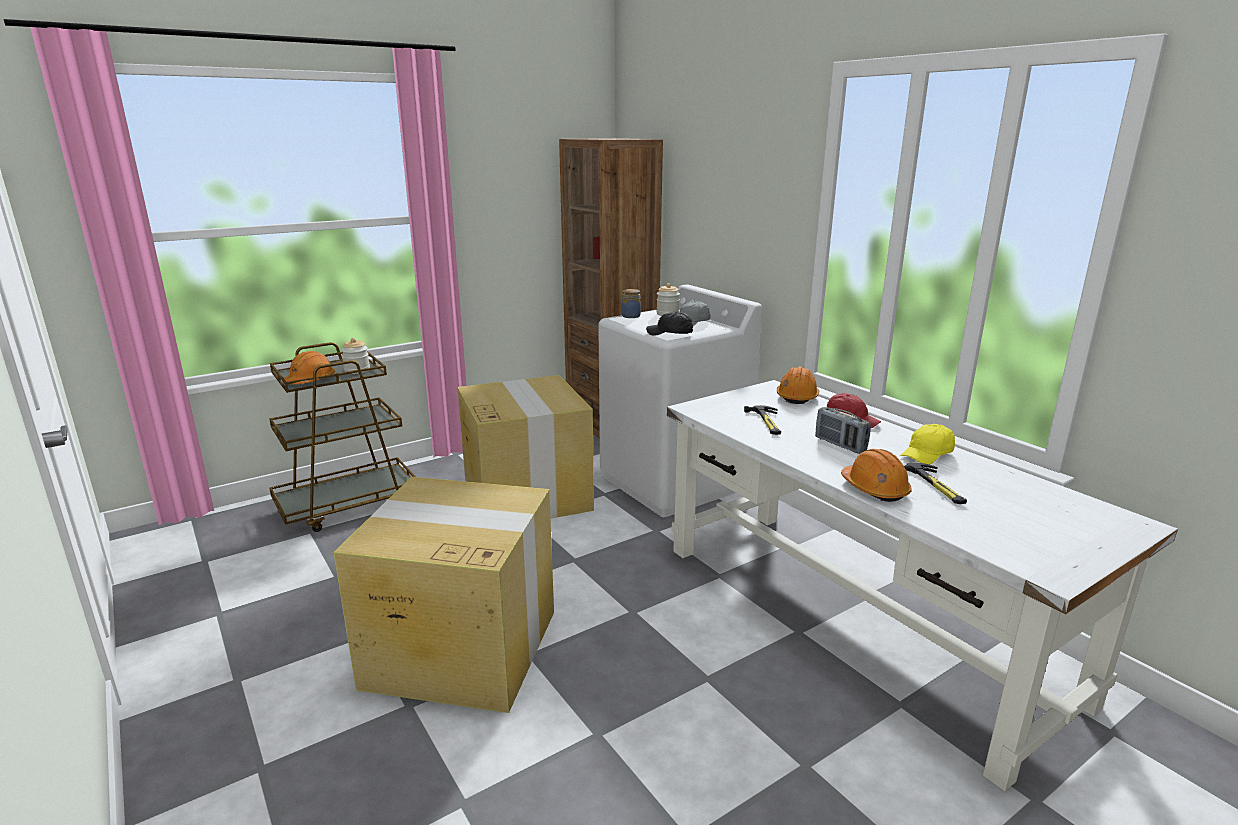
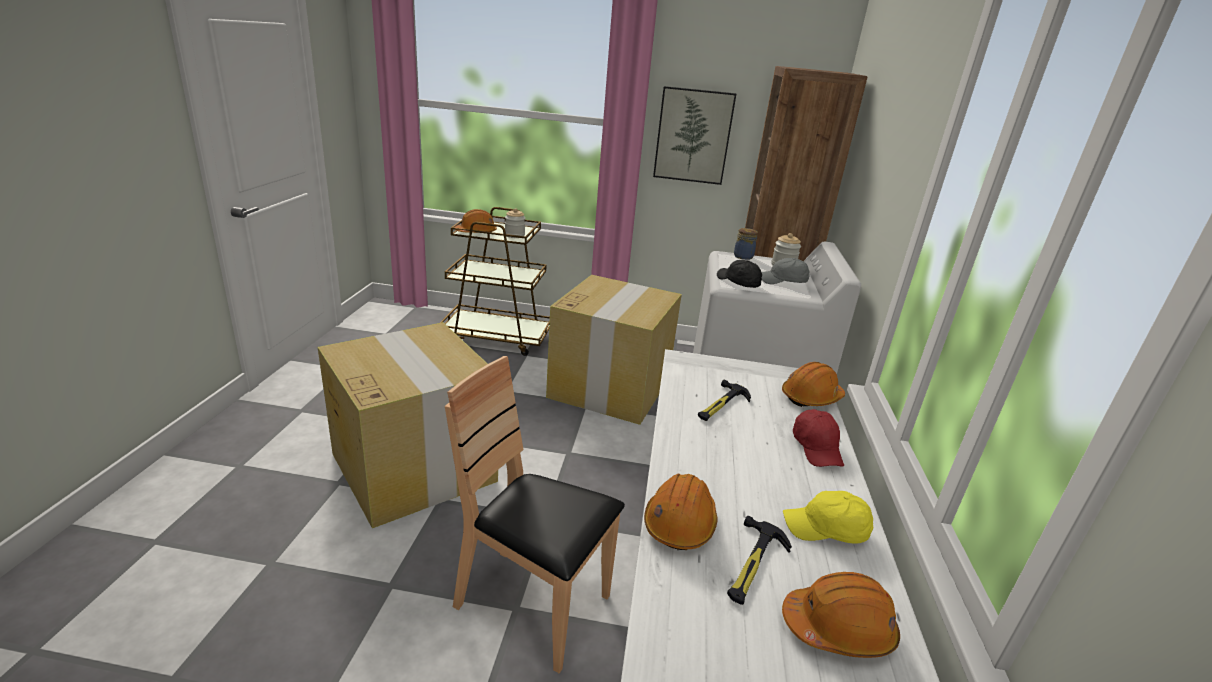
camera: 40 degrees right, 5 degrees up
(496, 218) = (693, 136): none -> picture
(714, 668) = (533, 605): none -> brown chair
(840, 445) = (746, 463): radio -> none
(1006, 489) = (838, 628): none -> orange hard hat

